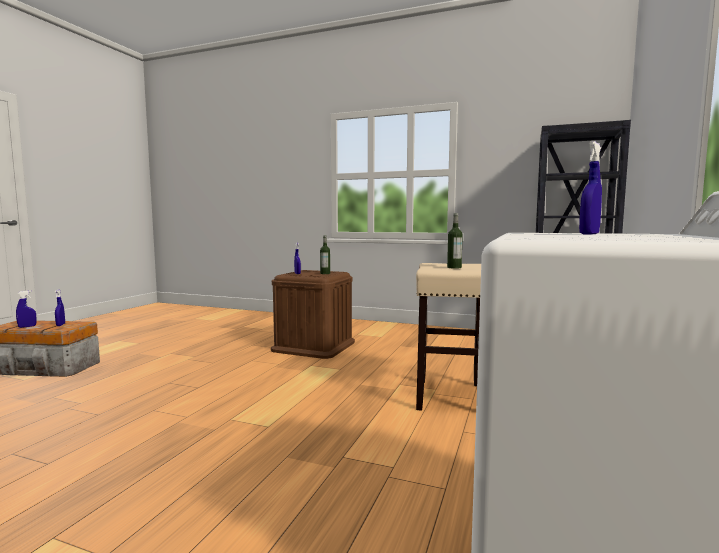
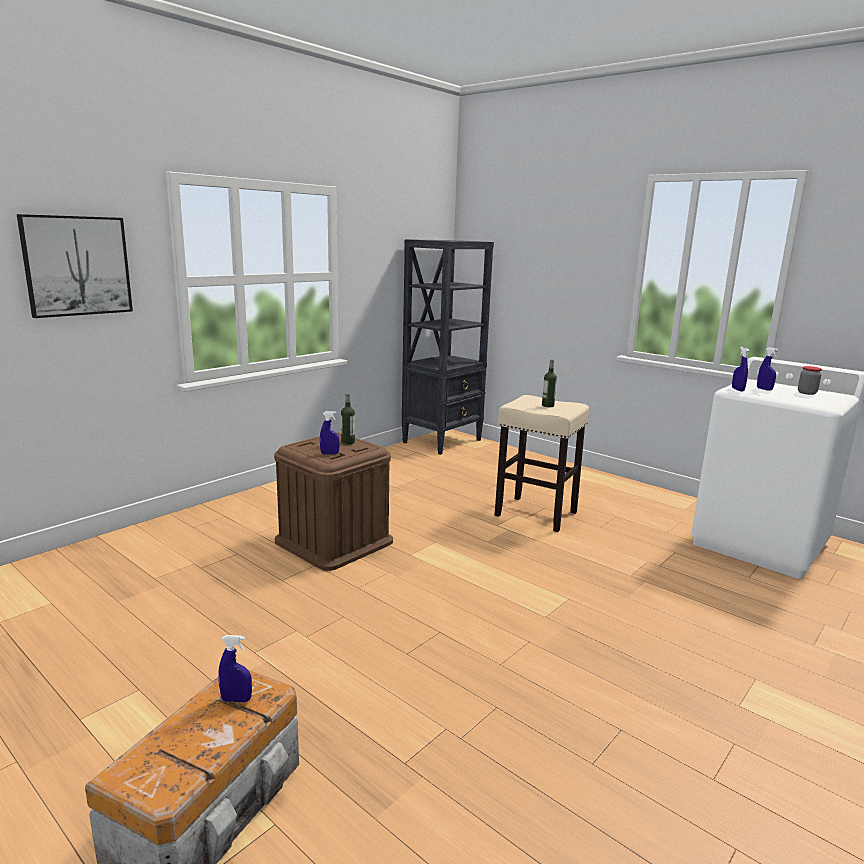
camera: 70 degrees left, 10 degrees up
(27, 326) = (210, 744): blue spray bottle -> blue spray bottle (737, 390)
(283, 168) = (77, 266): none -> picture
(646, 237) = (806, 393): none -> jar

